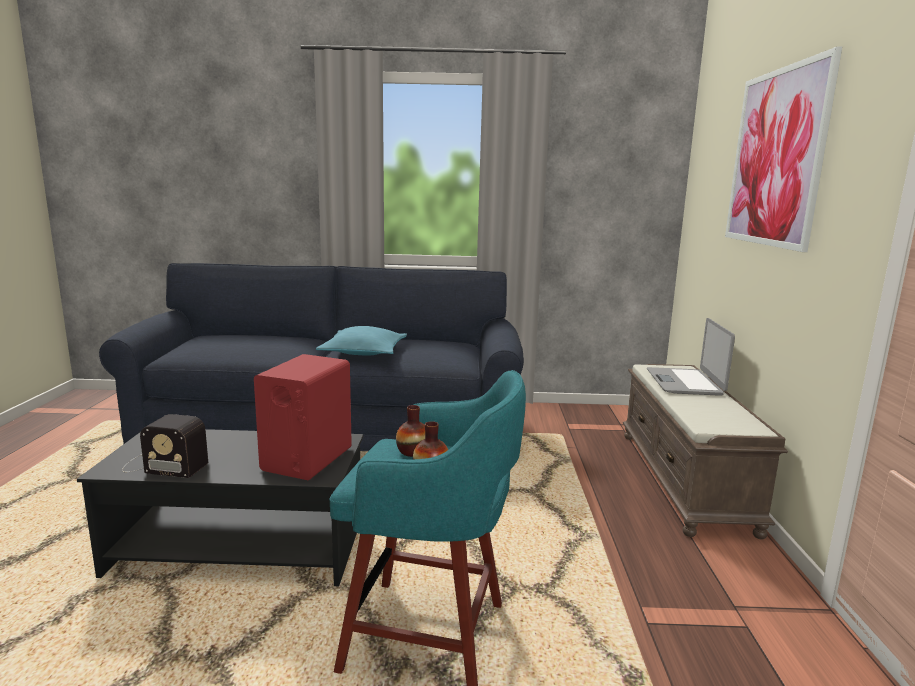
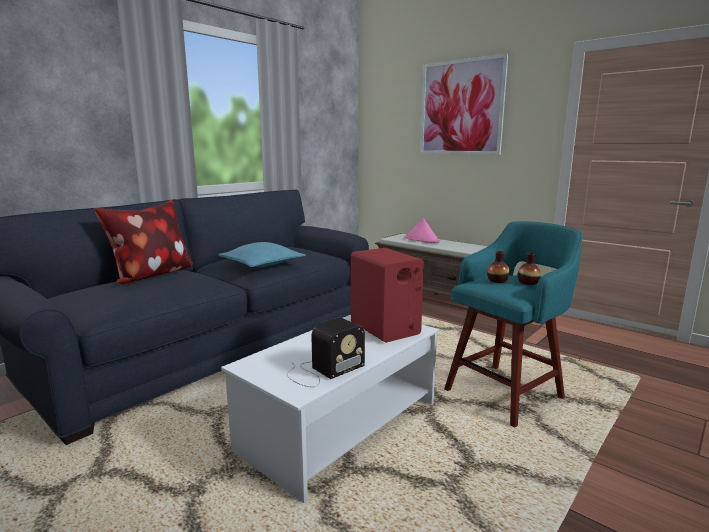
camera: 50 degrees left, 0 degrees up
(242, 547) = (341, 425): black coffee table -> white coffee table
(271, 337) = (151, 276): none -> pillow
(685, 382) = (422, 240): laptop -> pink hat

